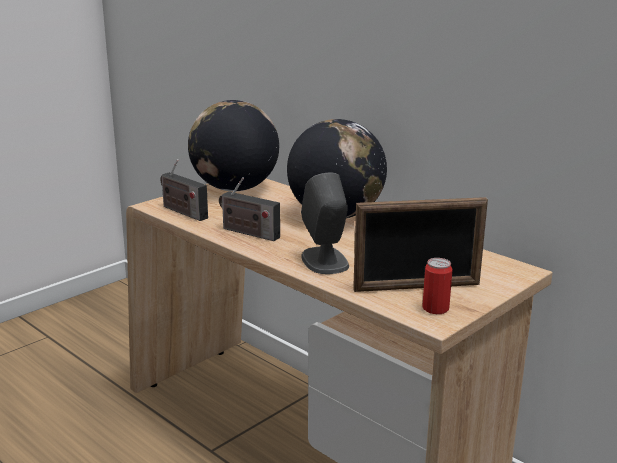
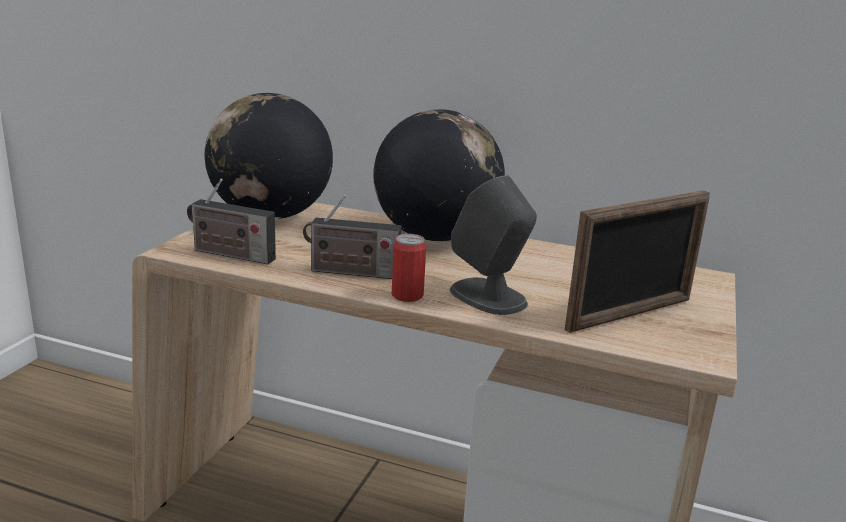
camera: 25 degrees left, 0 degrees up
(435, 308) = (682, 338): can -> can (407, 295)

